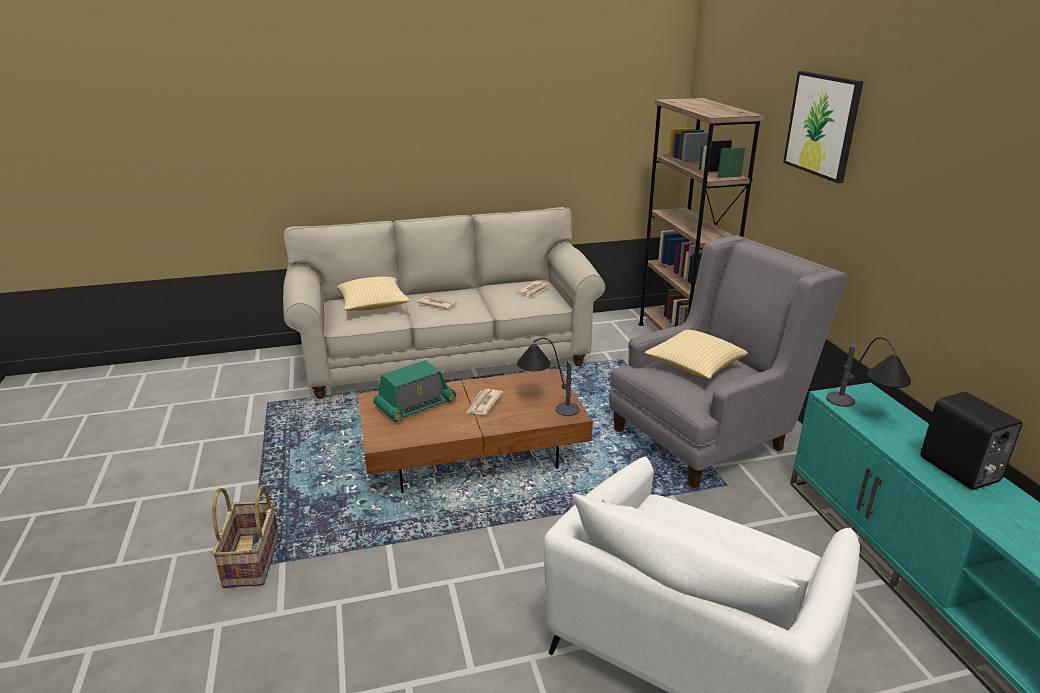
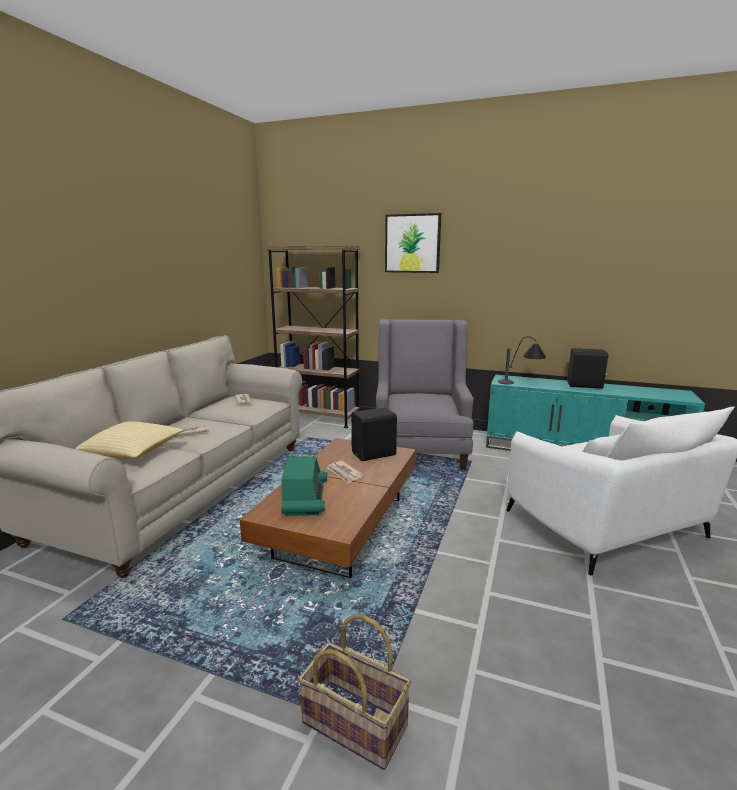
camera: 55 degrees left, 10 degrees down
(545, 403) = (375, 454): table lamp -> black speaker
(694, 366) = (417, 399): pillow -> none

